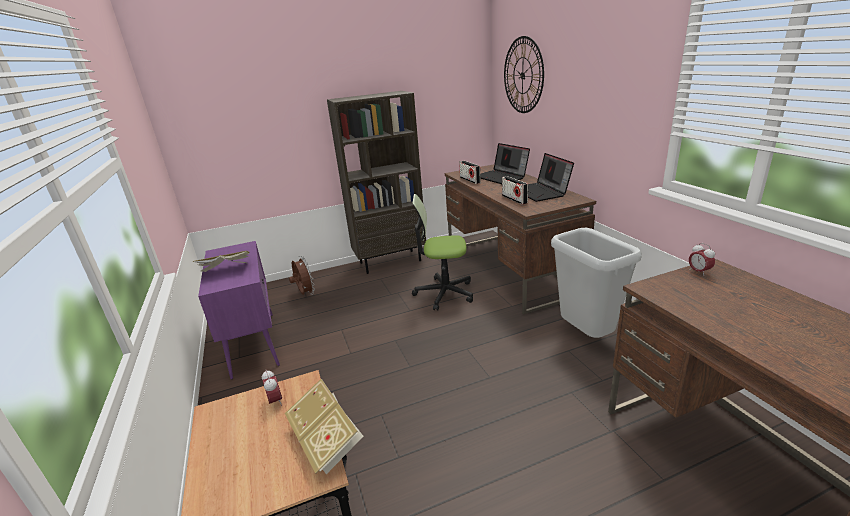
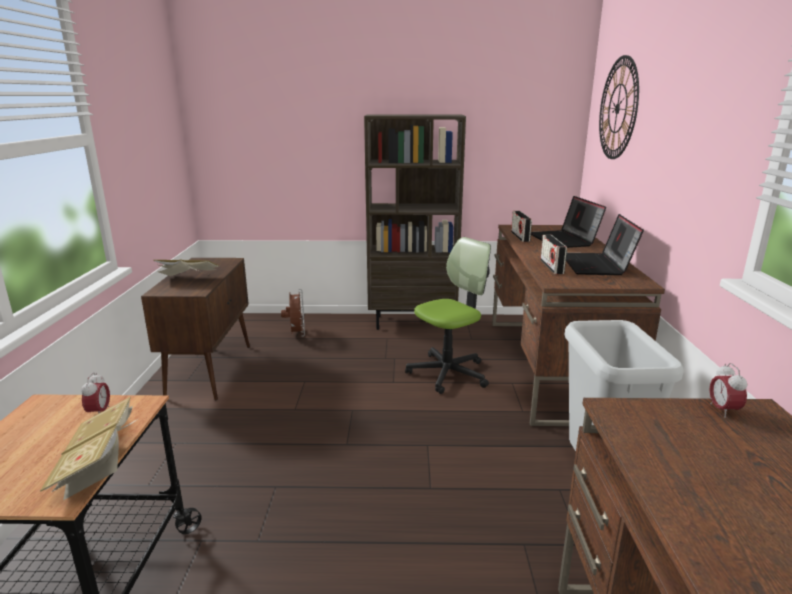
camera: 20 degrees right, 5 degrees down
(253, 343) = (210, 370): purple cabinet -> brown cabinet
(444, 293) = (448, 373): office chair -> office chair turned 120 degrees clockwise

